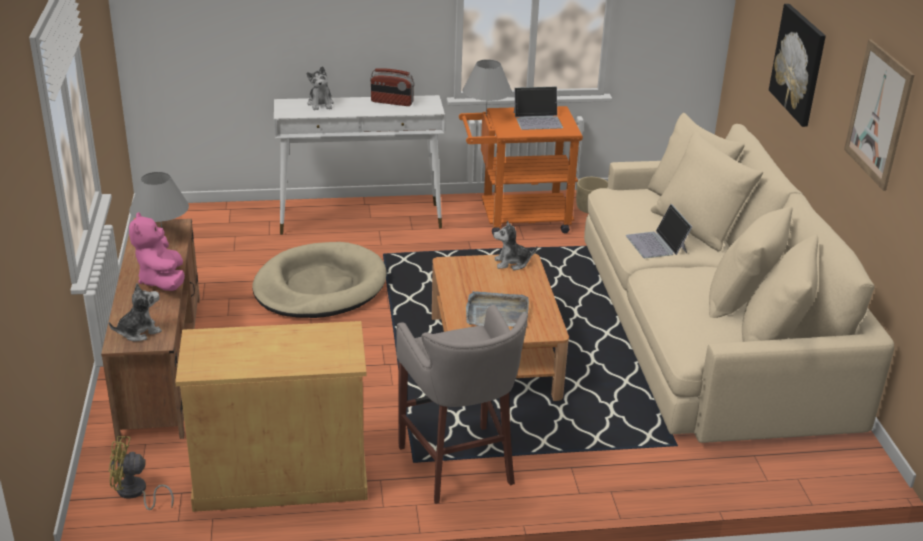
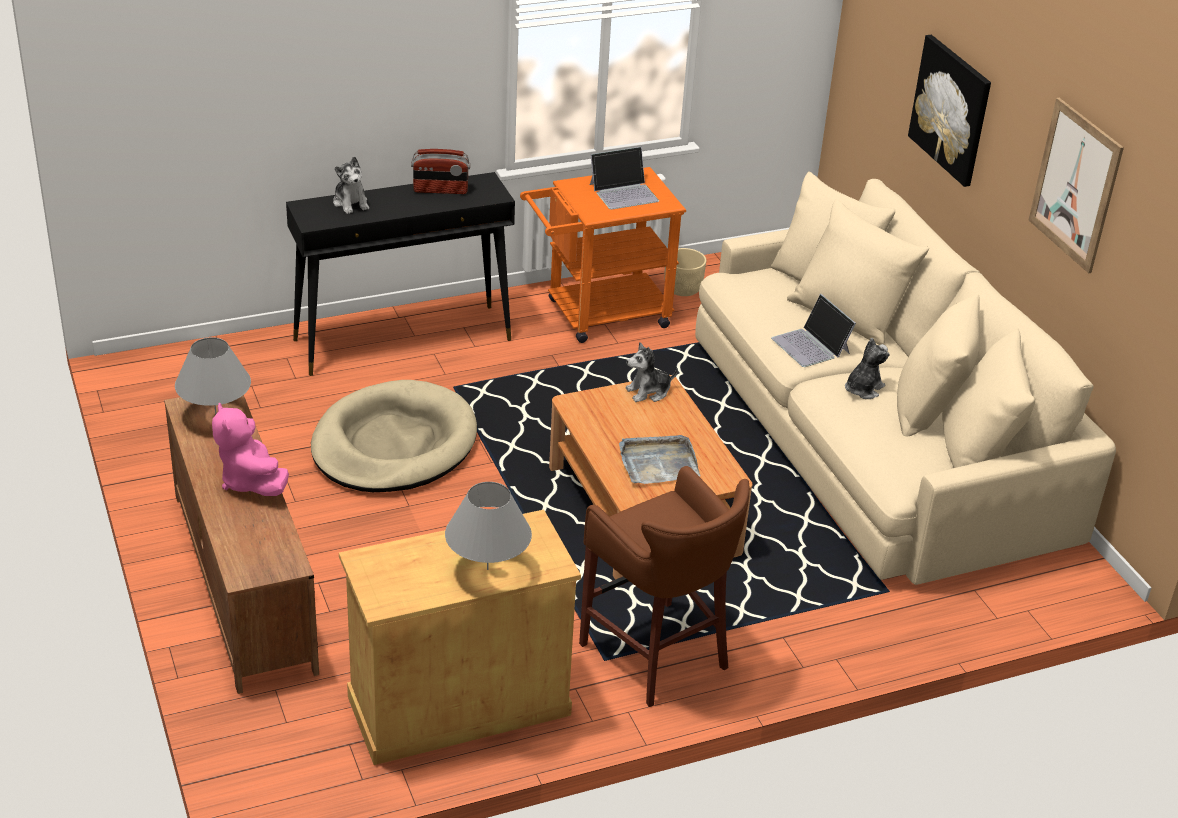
camera: 15 degrees left, 5 degrees up
(135, 493) = (294, 754): yellow fan -> none
(139, 332) = (259, 556): plush toy -> plush toy (863, 389)
(361, 219) = (404, 339): white console table -> black console table
(459, 466) = (658, 656): grey stool -> brown stool
(486, 115) = (558, 193): grey table lamp -> grey table lamp (487, 569)

